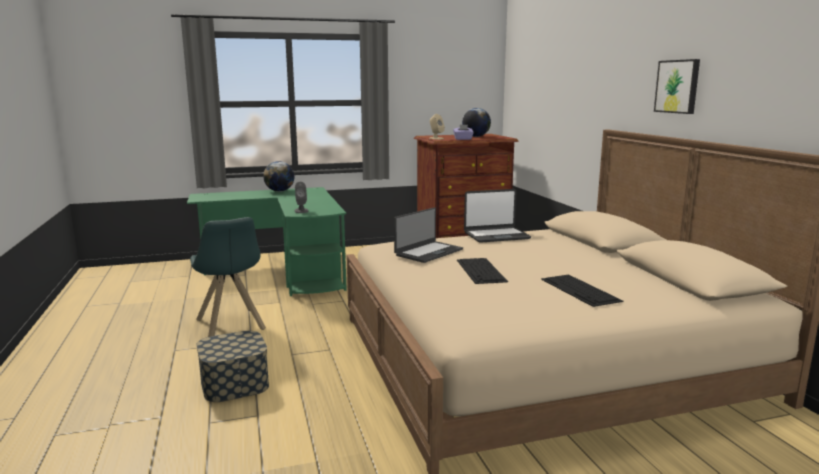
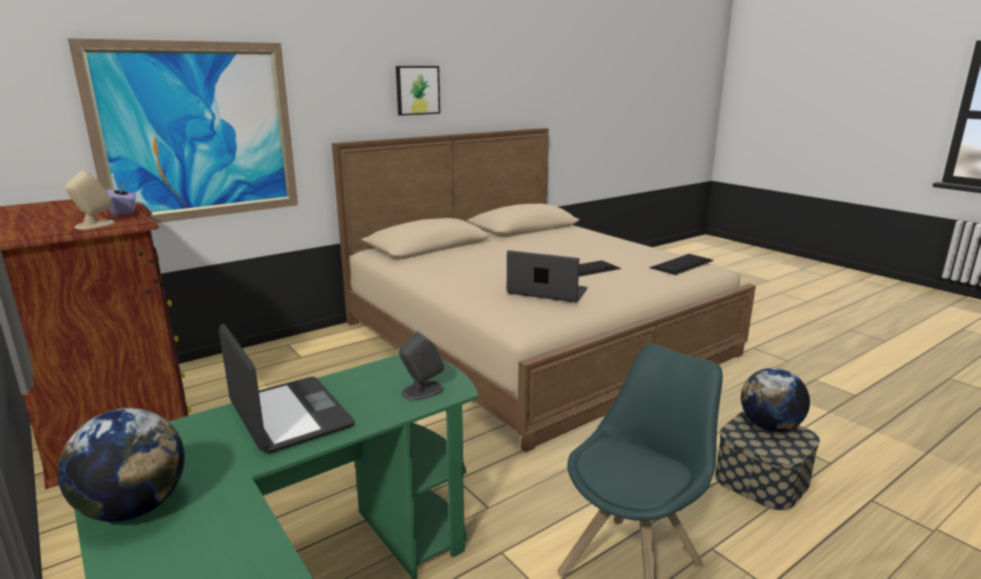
camera: 110 degrees left, 5 degrees up
(476, 136) = (68, 209): globe -> globe (770, 426)
(496, 235) = (449, 274): laptop -> laptop (289, 416)
(556, 109) = (197, 132): none -> picture
(580, 290) = (593, 245): keyboard -> keyboard (682, 264)

